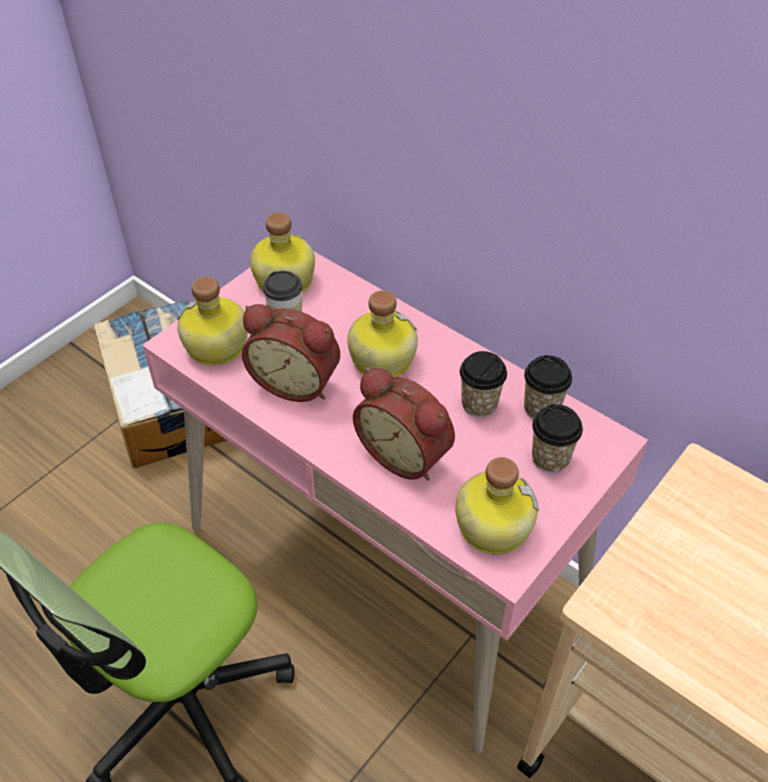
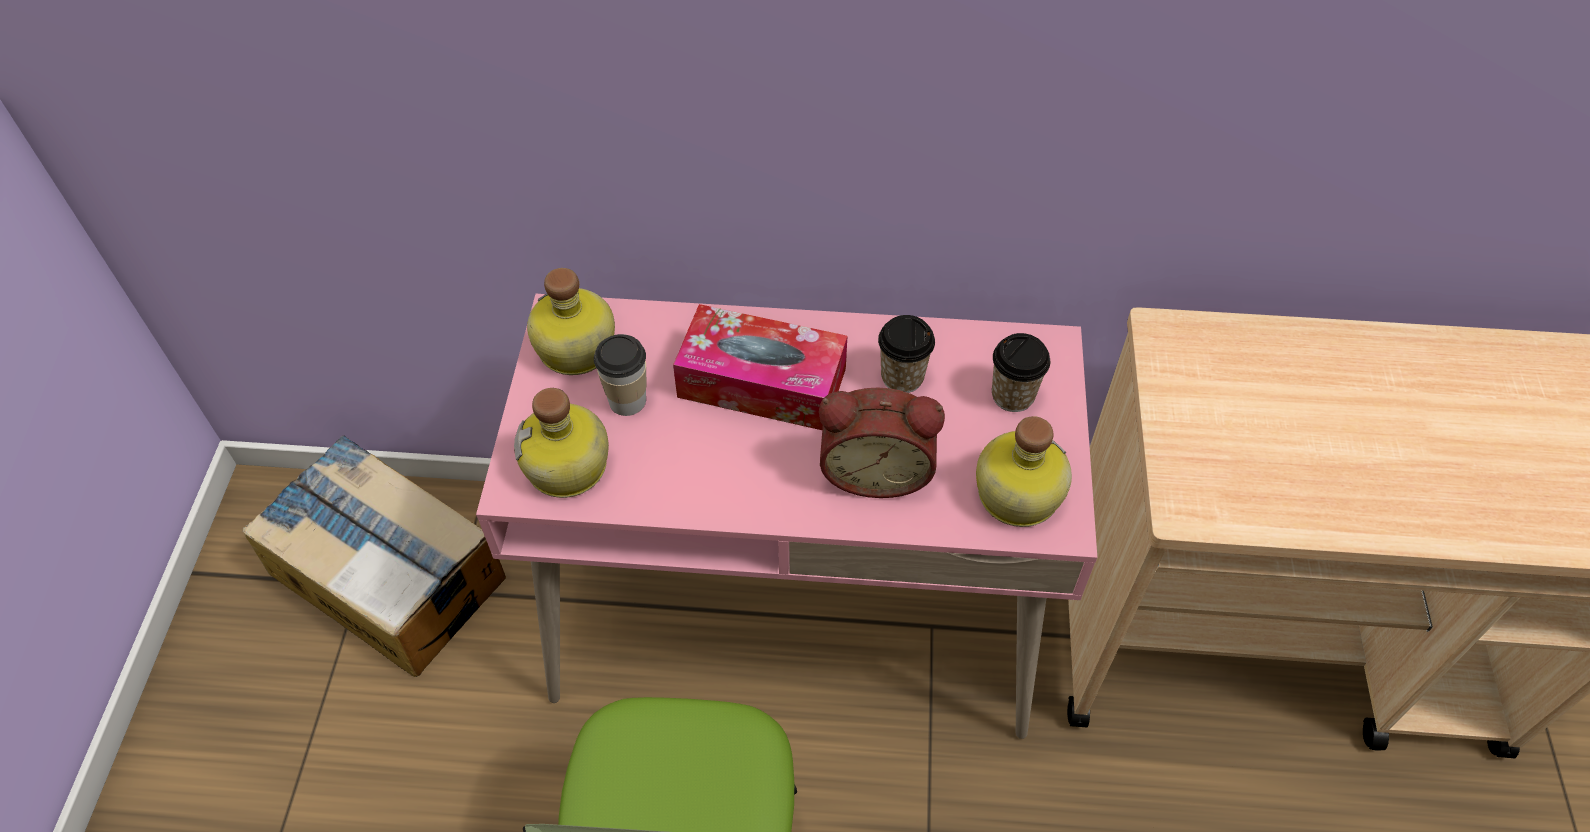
camera: 35 degrees left, 5 degrees up
(297, 381) = (695, 456): alarm clock -> none
(380, 359) = (762, 383): bottle -> tissue box
(541, 409) = (963, 348): cup -> none

